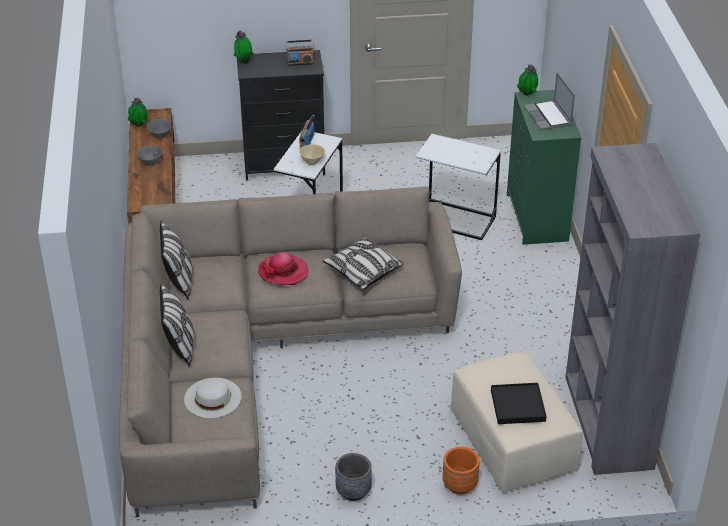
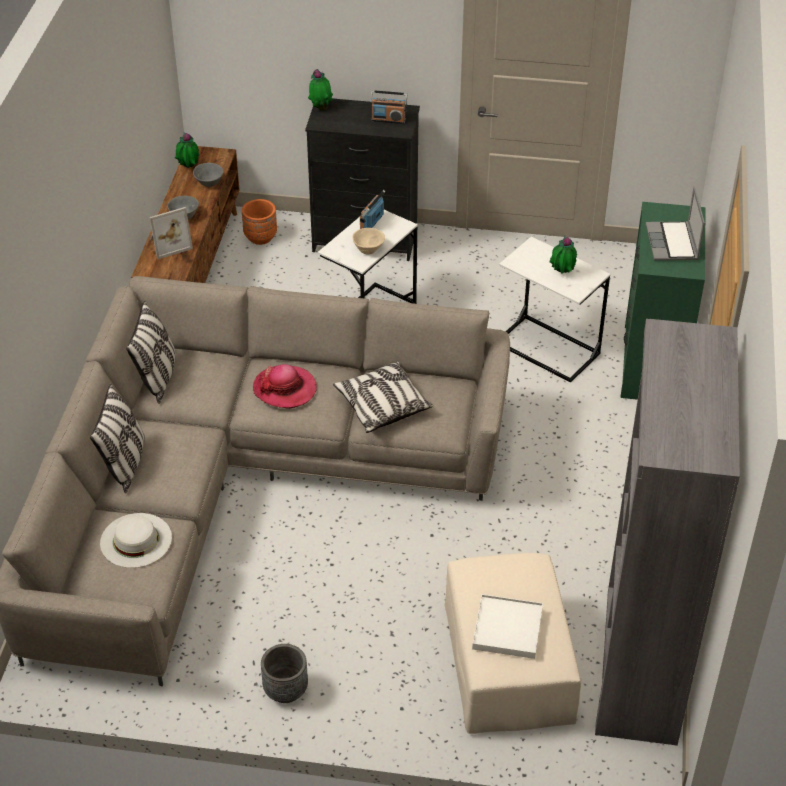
camera: 15 degrees right, 5 degrees up
(147, 184) = (169, 244): none -> picture frame
(459, 485) = (419, 710): orange planter -> orange planter (260, 237)
(518, 405) = (507, 628): black tray -> white tray
(526, 96) = (656, 209): potted plant -> potted plant (561, 274)

